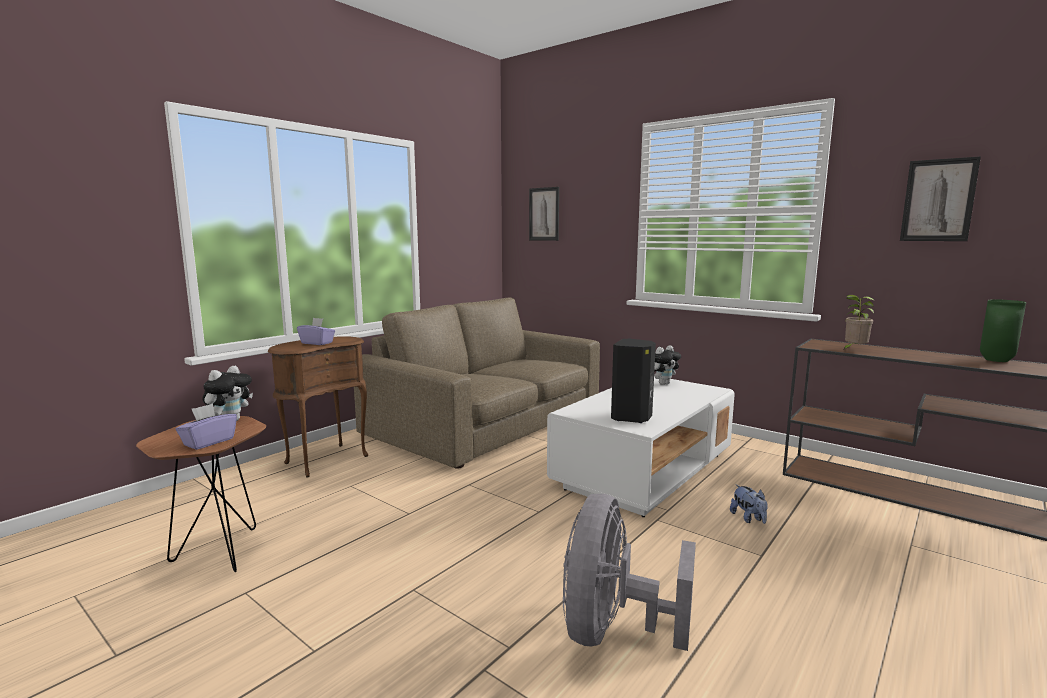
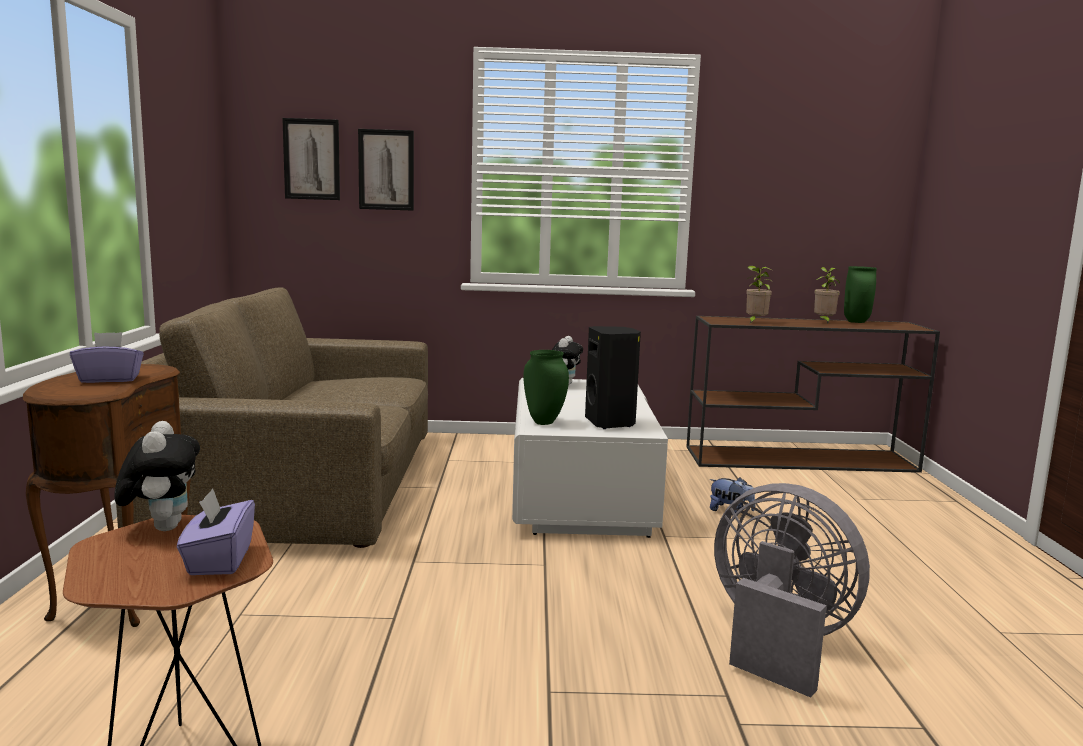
camera: 40 degrees left, 0 degrees up
(584, 408) = (543, 422): none -> green vase
(613, 630) = (778, 641): grey fan -> grey fan turned 150 degrees clockwise
(938, 200) = (793, 172): picture -> picture (386, 170)
(946, 357) = (824, 322): none -> potted plant

